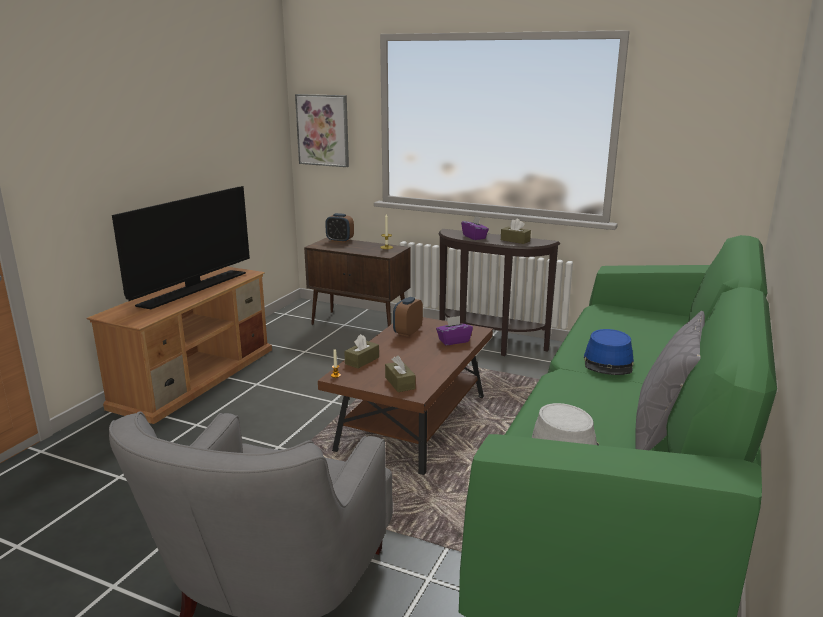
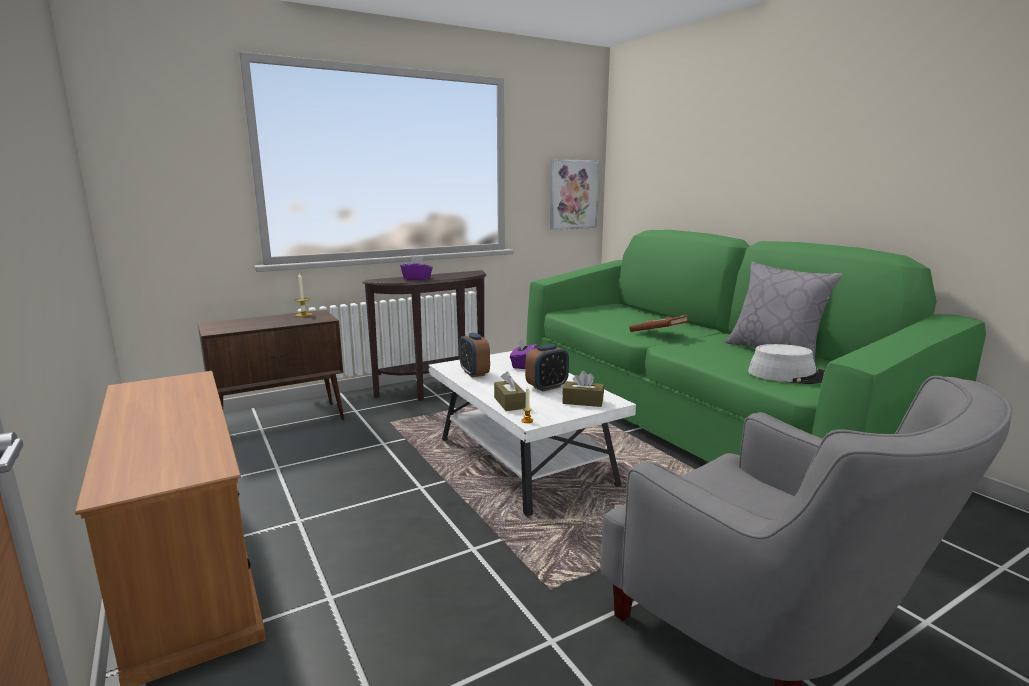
camera: 55 degrees left, 5 degrees down
(193, 289) = (165, 413): television -> none
(323, 130) = (153, 178): picture -> picture (573, 194)
(340, 240) = (228, 322): alarm clock -> alarm clock (547, 387)
(413, 423) = (523, 462): brown coffee table -> white coffee table
(515, 240) = (454, 275): brown tissue box -> none
(608, 362) = (658, 334): blue hat -> brown book

